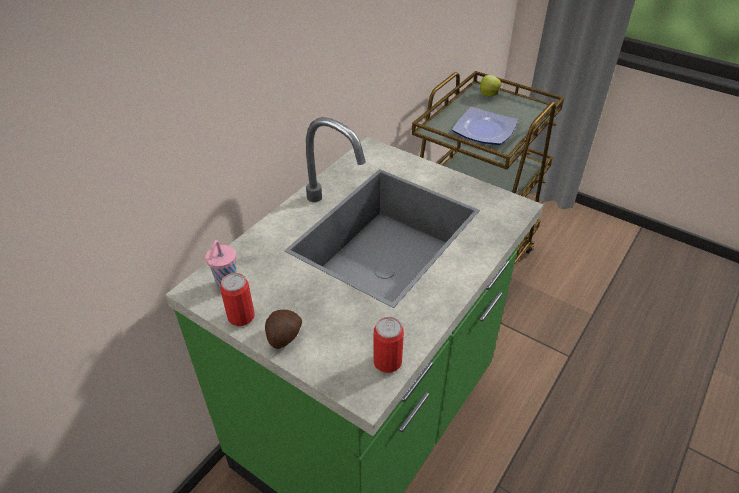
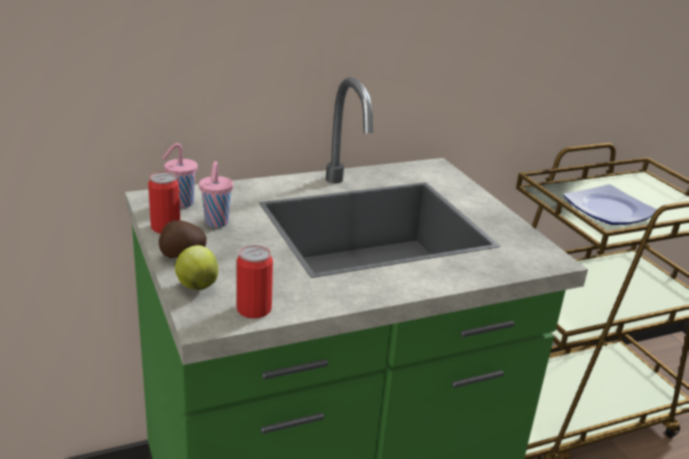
camera: 30 degrees right, 15 degrees down
(275, 291) = (216, 223): none -> pink cup
(488, 95) = (648, 185): apple -> apple (197, 285)

